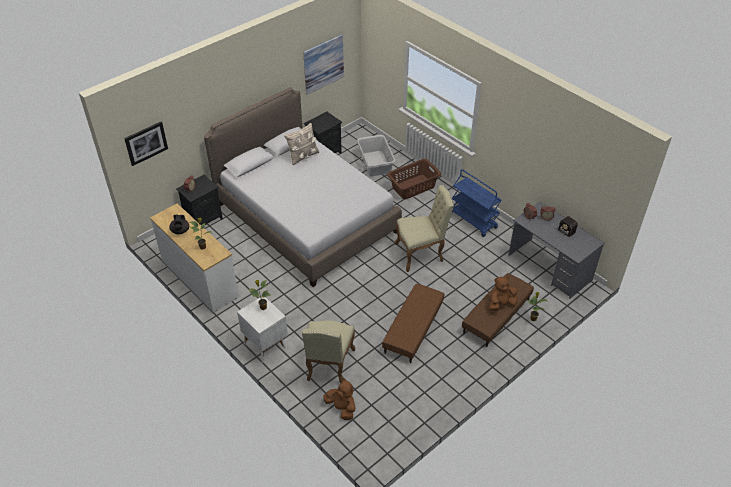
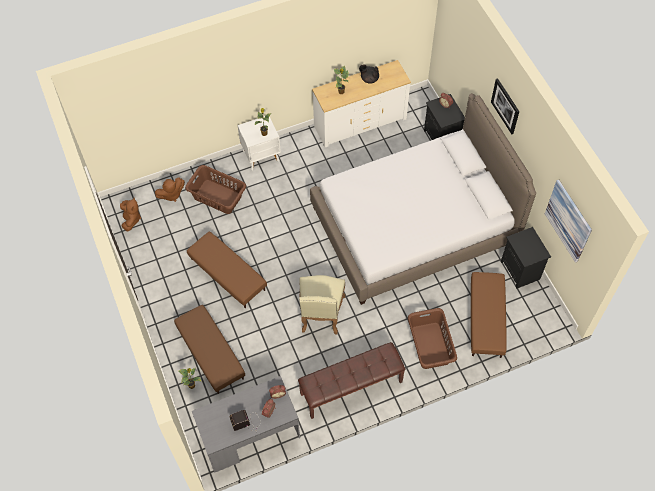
camera: 110 degrees right, 15 degrees up
(146, 143) = (451, 34): picture -> picture (505, 106)
(303, 157) = (460, 206): beige pillow -> none
(328, 365) = (217, 196): beige chair -> brown laundry basket
(375, 163) = (485, 319): grey laundry basket -> brown ottoman
(473, 220) = (351, 388): blue cart -> brown bench
(501, 304) = (205, 345): brown plush toy -> brown plush toy (131, 219)

